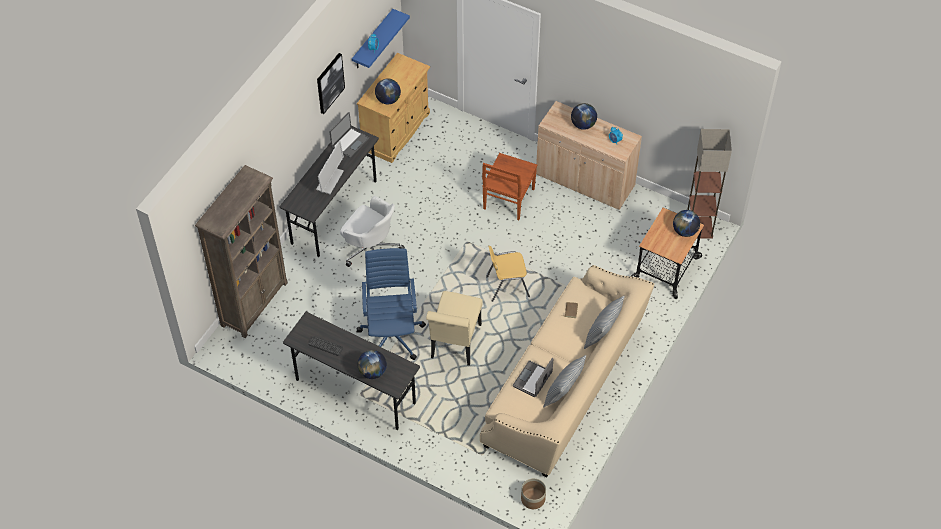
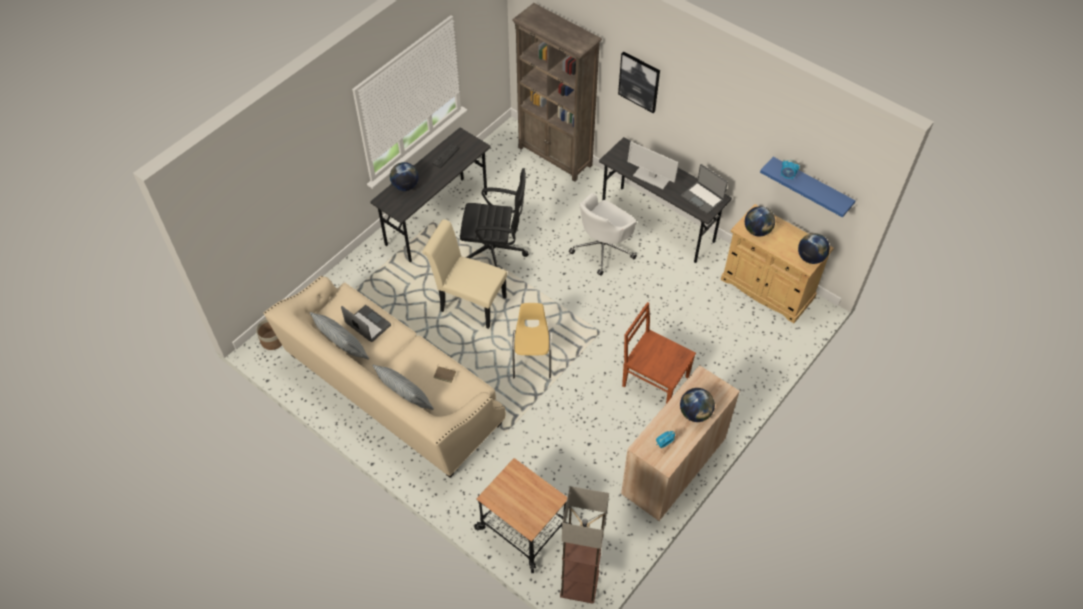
camera: 100 degrees right, 0 degrees up
(329, 83) = (734, 133): picture -> picture (639, 81)
(392, 334) = (494, 253): blue office chair -> black office chair
(685, 231) = (525, 515): globe -> globe (810, 258)

